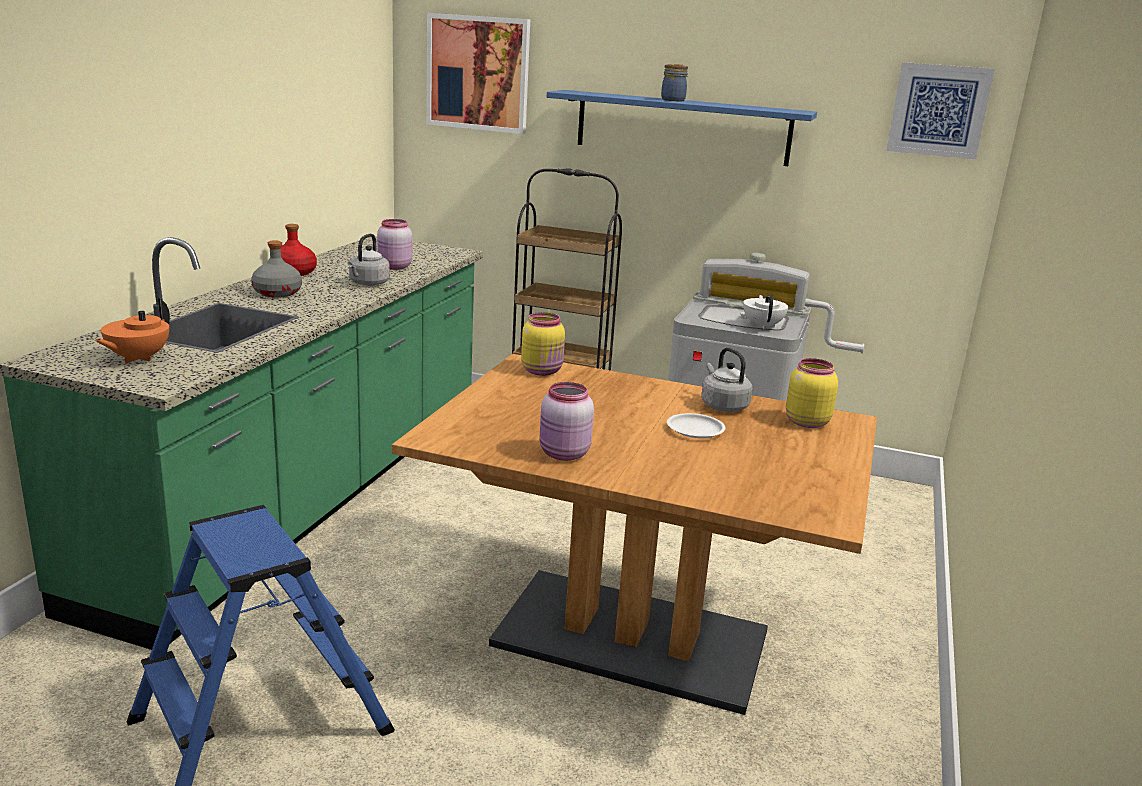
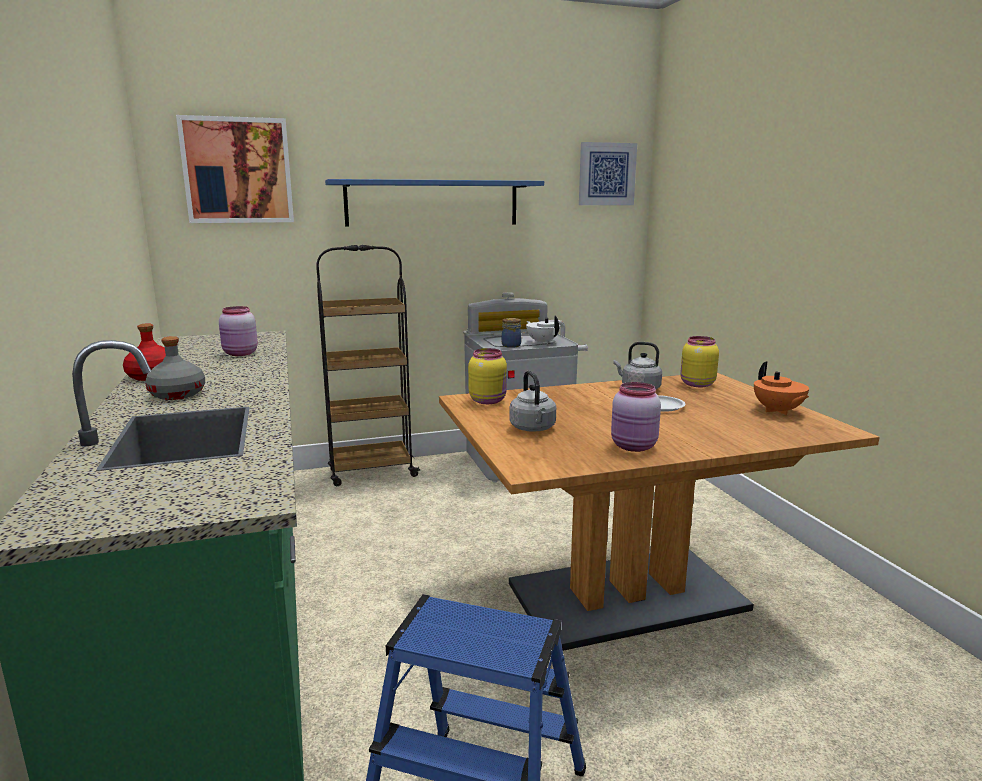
camera: 35 degrees left, 5 degrees down
(137, 359) = (165, 487): orange teapot -> orange teapot (777, 411)
(368, 284) = (248, 369): grey kettle -> grey kettle (533, 429)
(673, 100) = (432, 179): jar -> jar (511, 345)

